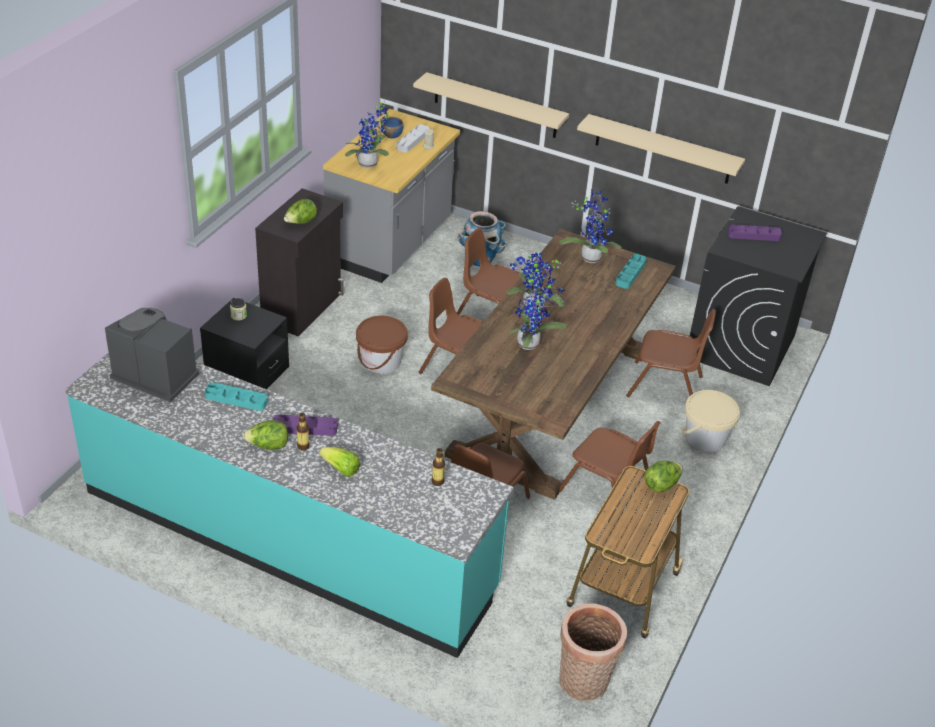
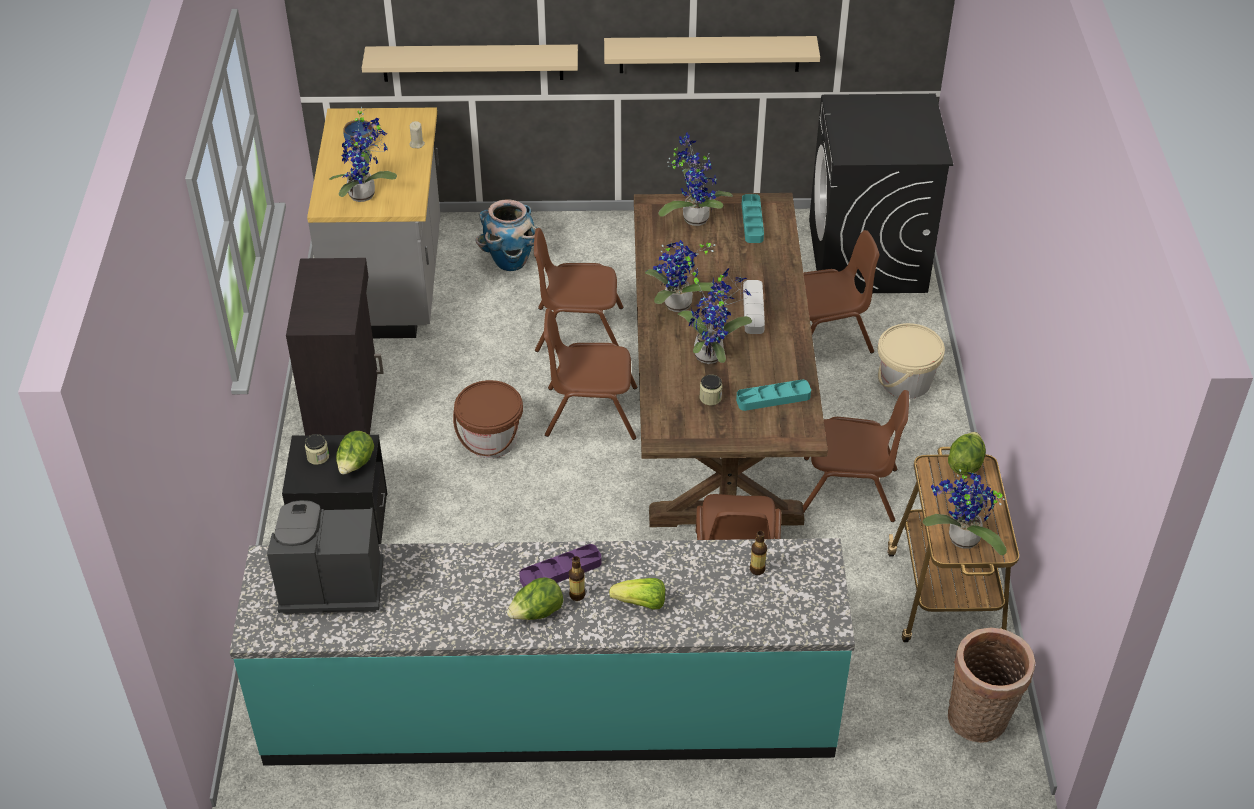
camera: 25 degrees left, 5 degrees up
(236, 399) = (452, 571): turquoise tray -> turquoise tray (773, 398)
(300, 223) = (337, 306): lettuce -> lettuce (356, 464)
(413, 141) = (392, 143): grey tray -> grey tray (753, 310)
(507, 370) = (710, 398): none -> jar
(616, 533) = (960, 541): none -> potted plant
(753, 235) = (865, 125): purple tray -> none

